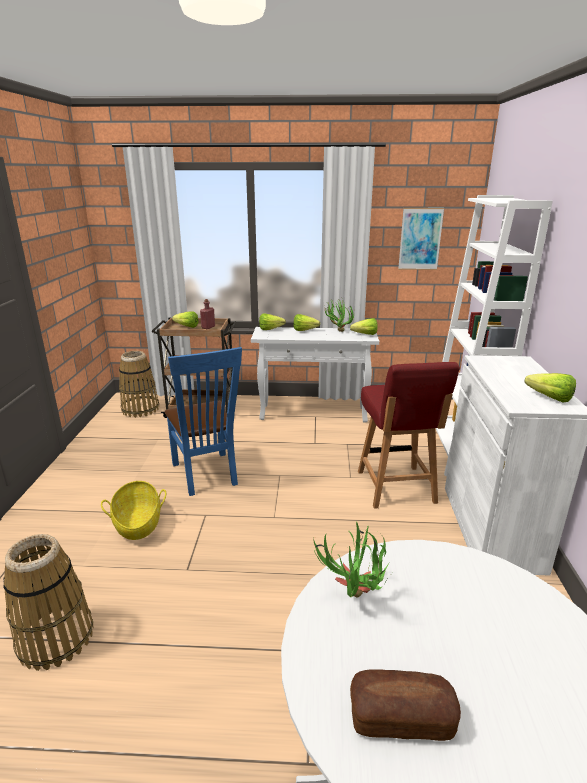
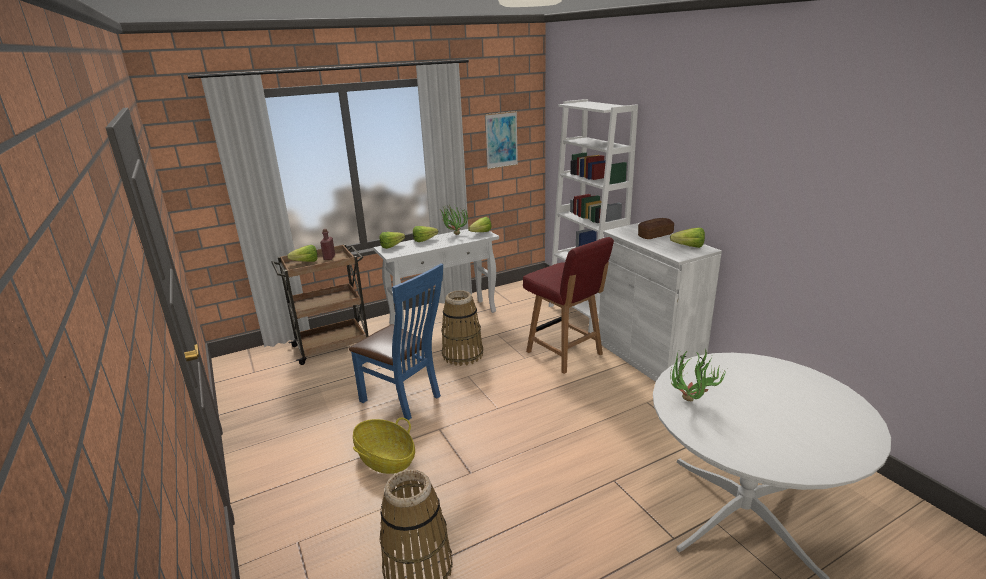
camera: 30 degrees left, 0 degrees up
(140, 409) = (263, 365): basket -> basket (462, 354)
(401, 718) = (774, 442): bread -> bread (655, 235)

